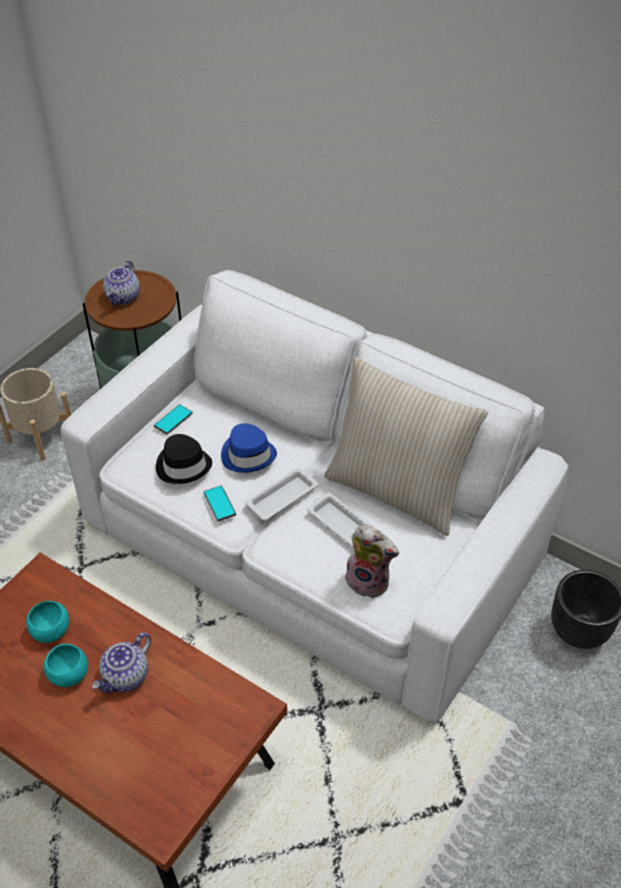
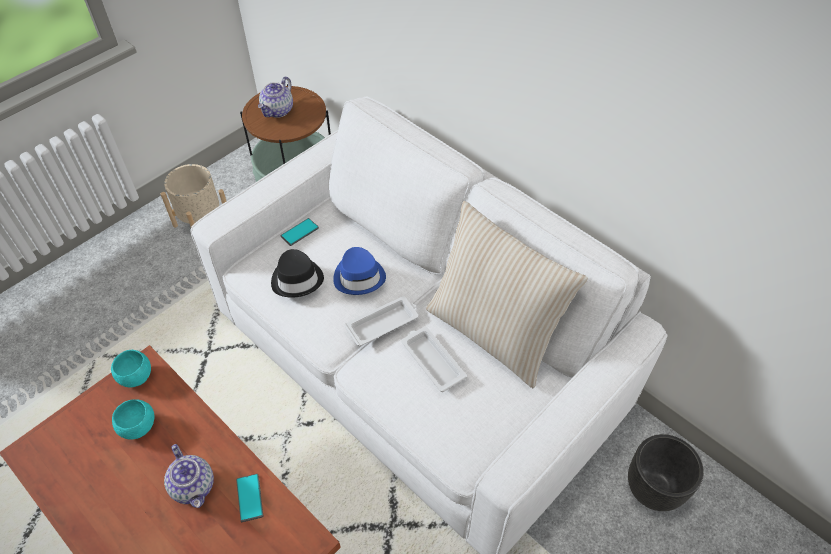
camera: 10 degrees right, 5 degrees up
(69, 674) = (142, 474): turquoise bowl -> turquoise bowl (136, 376)
(126, 677) = (194, 486): teapot -> teapot turned 75 degrees counterclockwise
(219, 503) = (322, 322): phone -> phone (250, 498)
(369, 581) = (447, 424): plush toy -> none

